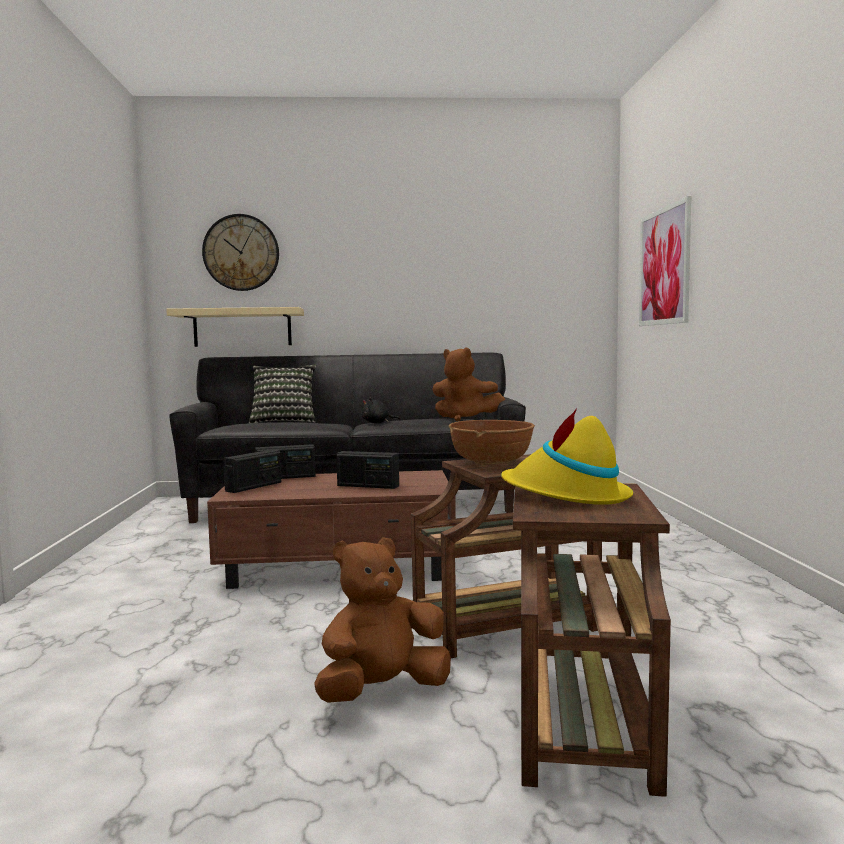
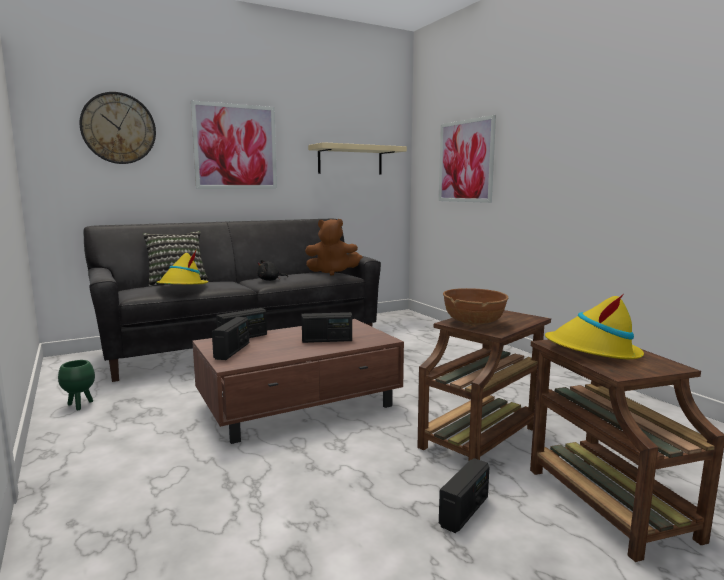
camera: 25 degrees left, 5 degrees up
(138, 539) = (80, 405): none -> green planter
(242, 328) = (123, 198): beige shelf -> beige shelf (350, 160)
(271, 423) = (182, 286): none -> yellow hat
(369, 266) = (235, 147): none -> picture
(382, 691) = (464, 511): brown plush toy -> radio

